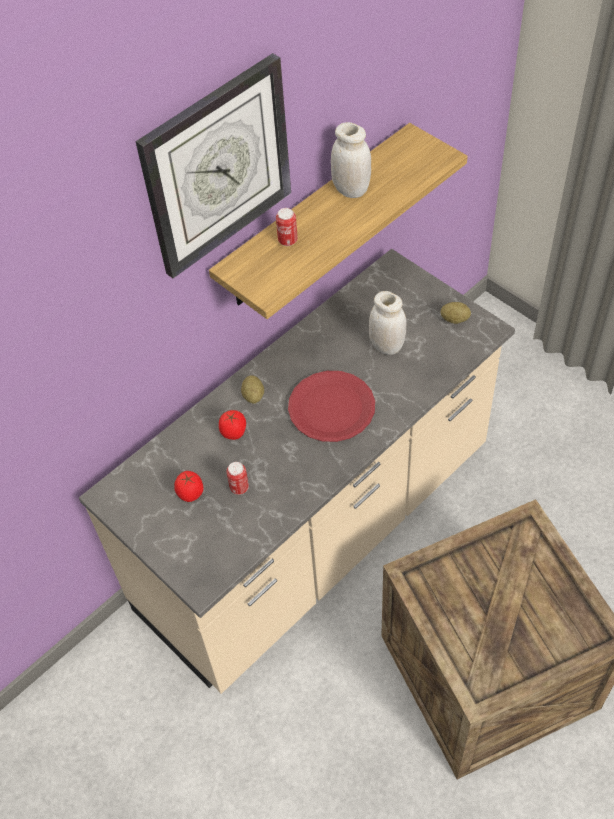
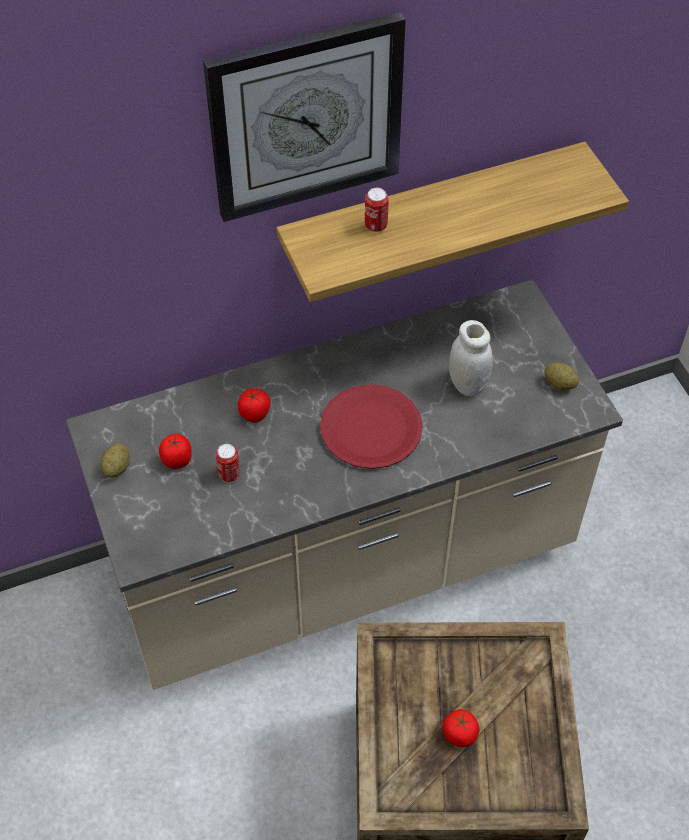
camera: 20 degrees right, 0 degrees up
(253, 396) = (296, 383): potato -> potato (117, 467)
(351, 190) = (476, 194): white jar -> none
(505, 616) = (460, 734): none -> tomato

